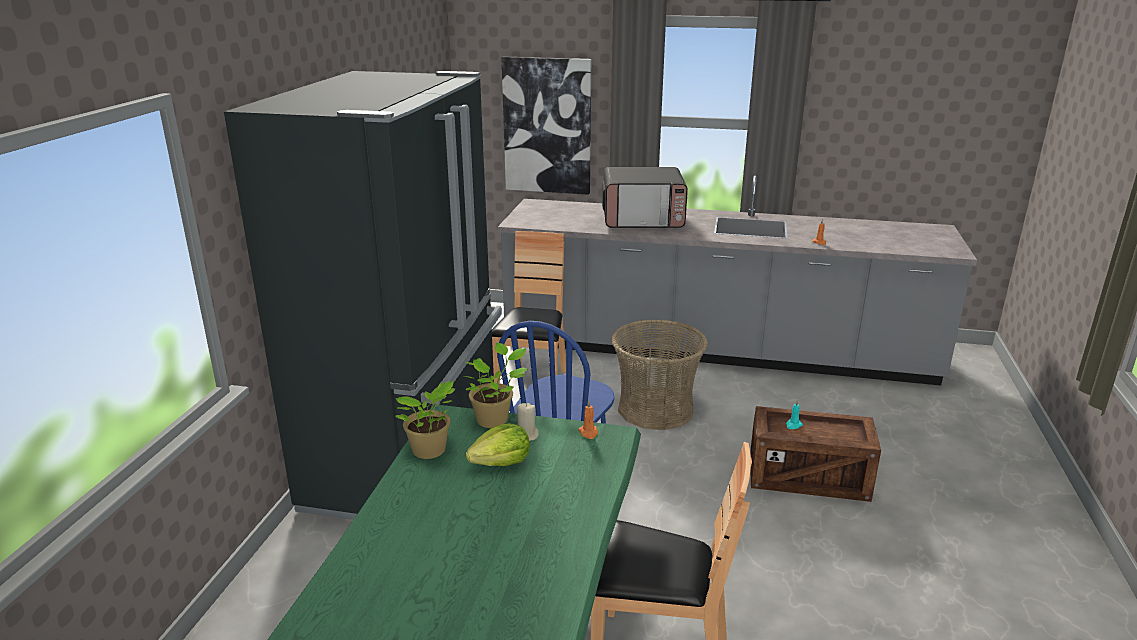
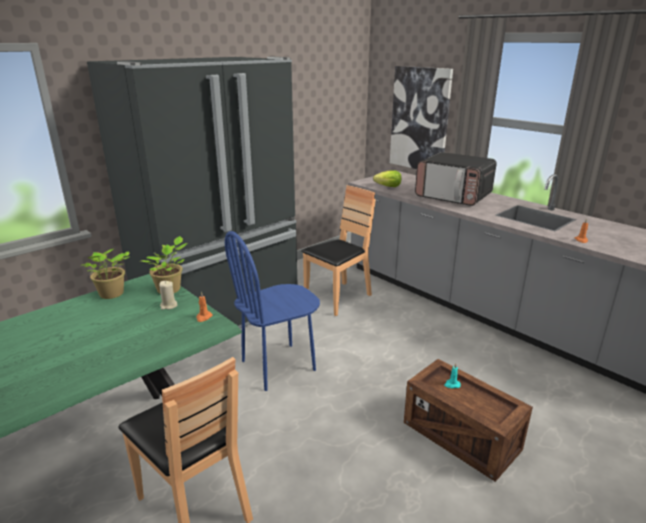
camera: 35 degrees right, 0 degrees up
(501, 463) = (129, 315): lettuce -> lettuce (388, 186)
(655, 409) = (401, 340): basket -> none

